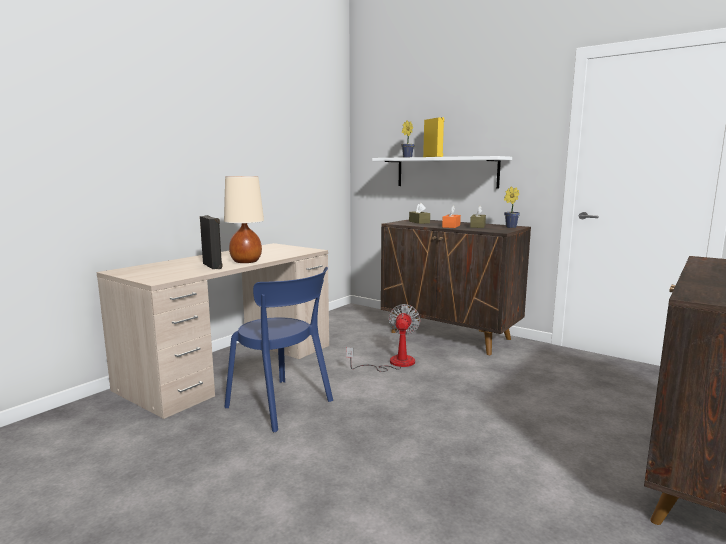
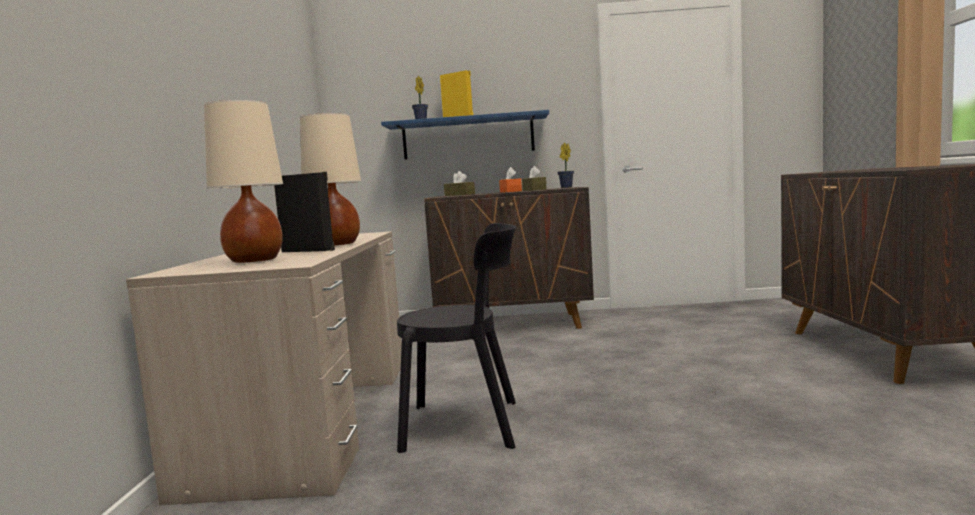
camera: 35 degrees left, 5 degrees down
(166, 270) = (254, 261): none -> beige table lamp
(282, 405) = (469, 425): blue chair -> black chair
(393, 363) = (508, 357): fan -> none
(446, 172) = (468, 137): white shelf -> blue shelf

